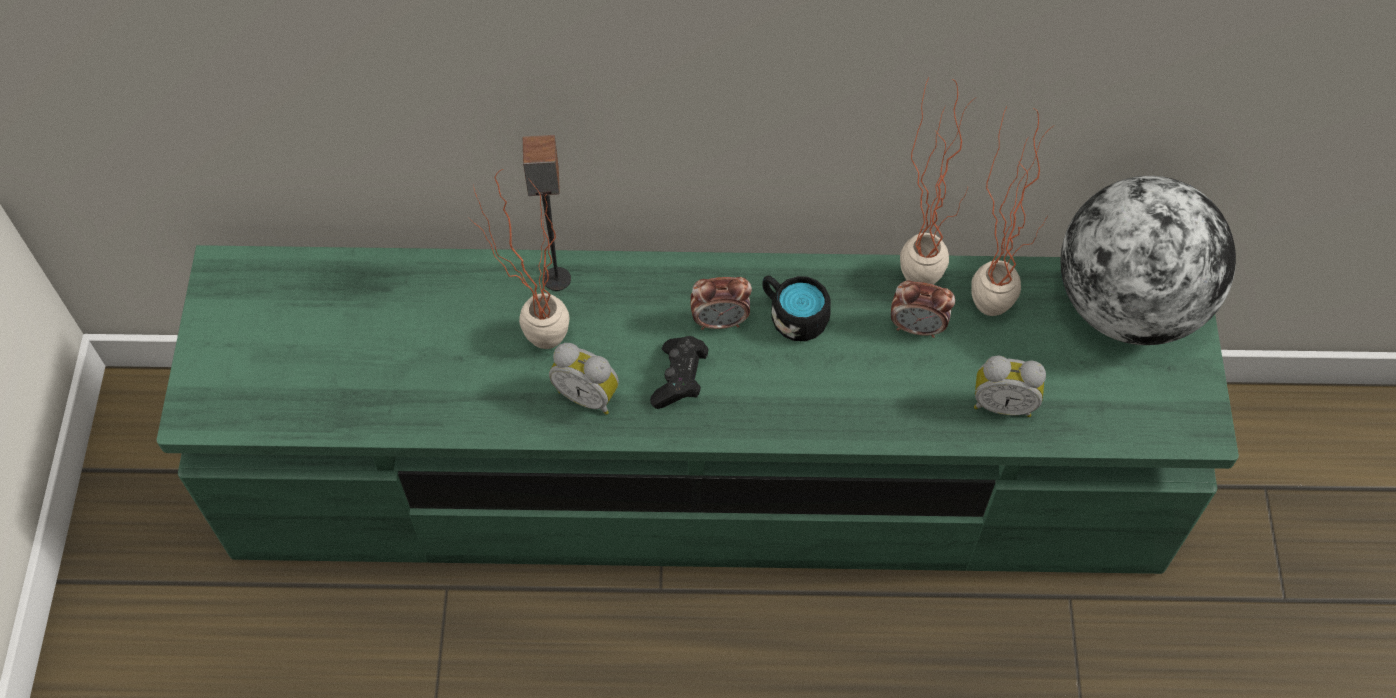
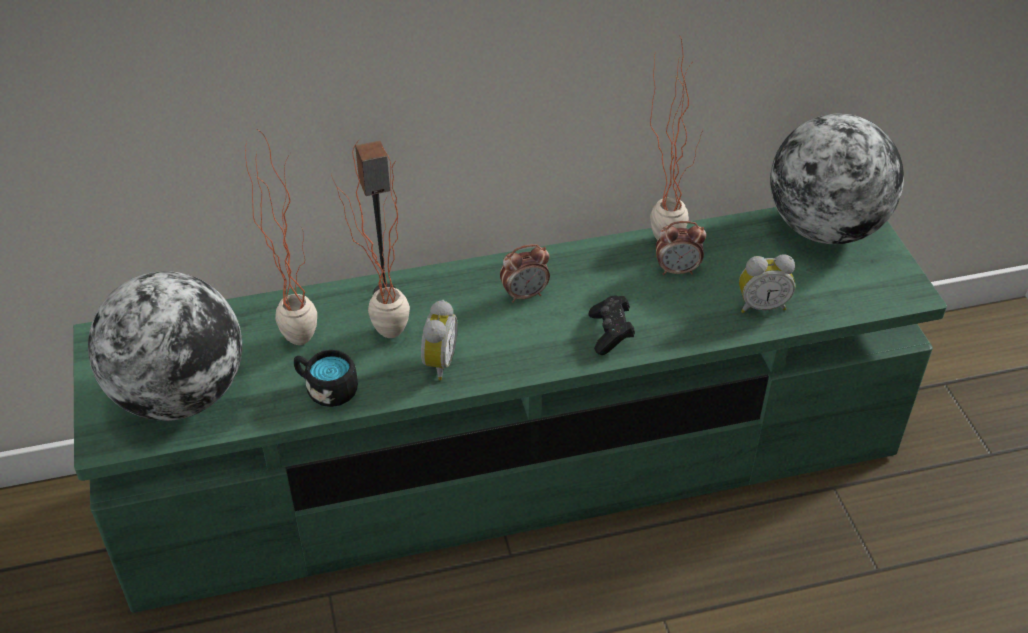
camera: 15 degrees left, 15 degrees down
(289, 372) = (180, 395): none -> globe
(588, 394) = (437, 362): alarm clock -> alarm clock turned 90 degrees counterclockwise
(679, 379) = (507, 338): black game controller -> black game controller (611, 333)
(792, 315) = (579, 280): black mug -> black mug (326, 389)
(989, 293) = (721, 240): potted plant -> potted plant (298, 330)

